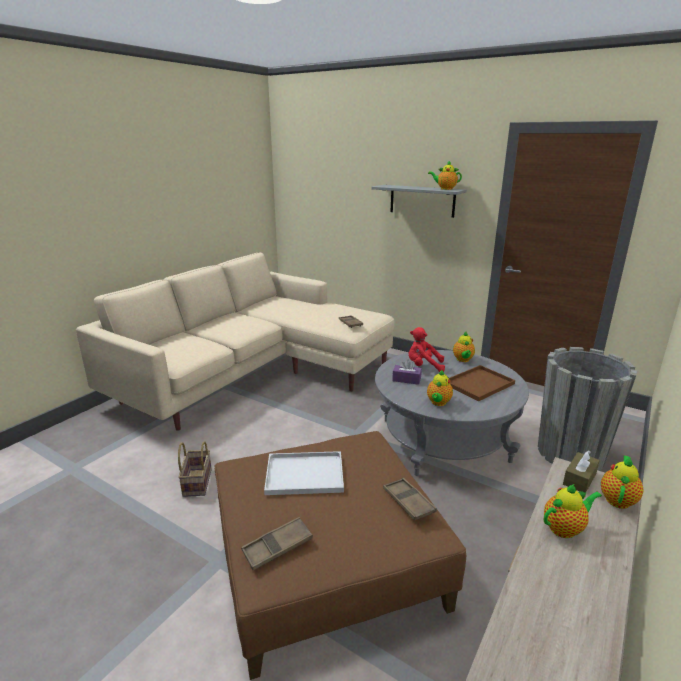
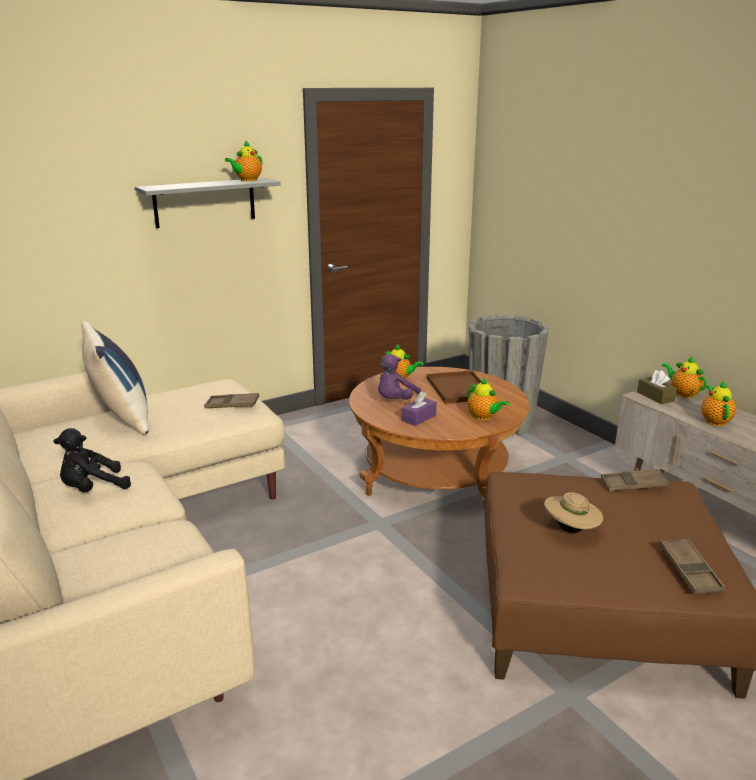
camera: 65 degrees left, 0 degrees up
(196, 482) = (393, 695): basket -> none
(236, 323) = (93, 489): none -> black plush toy
(303, 475) = (571, 530): white tray -> beige hat
(309, 307) = (120, 418): none -> blue pillow
(423, 366) = (395, 401): red plush toy -> purple plush toy
(443, 440) = (435, 473): grey coffee table -> brown coffee table

